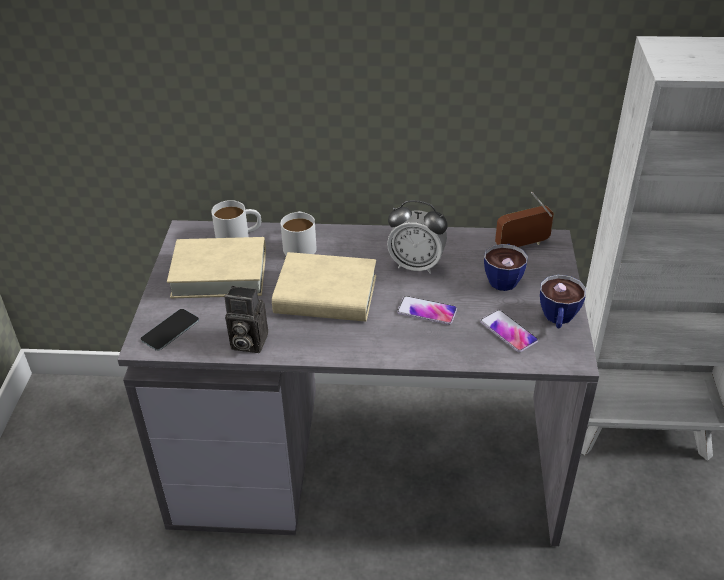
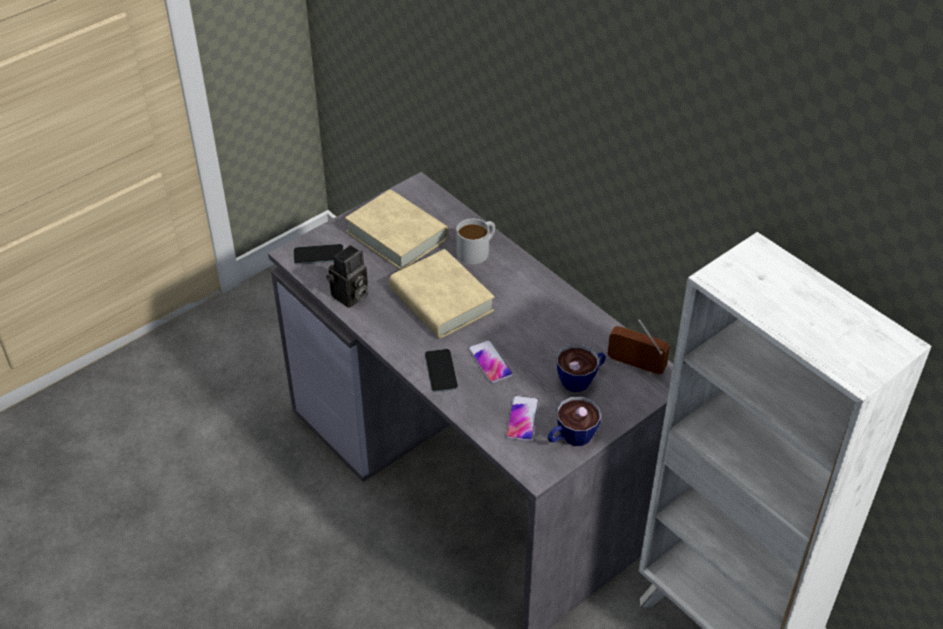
camera: 45 degrees right, 5 degrees up
(239, 235) = (447, 214): white mug -> none
(246, 342) = (350, 297): camera -> camera turned 105 degrees counterclockwise
(402, 343) = (441, 371): none -> phone
(416, 265) = (533, 323): alarm clock -> none

